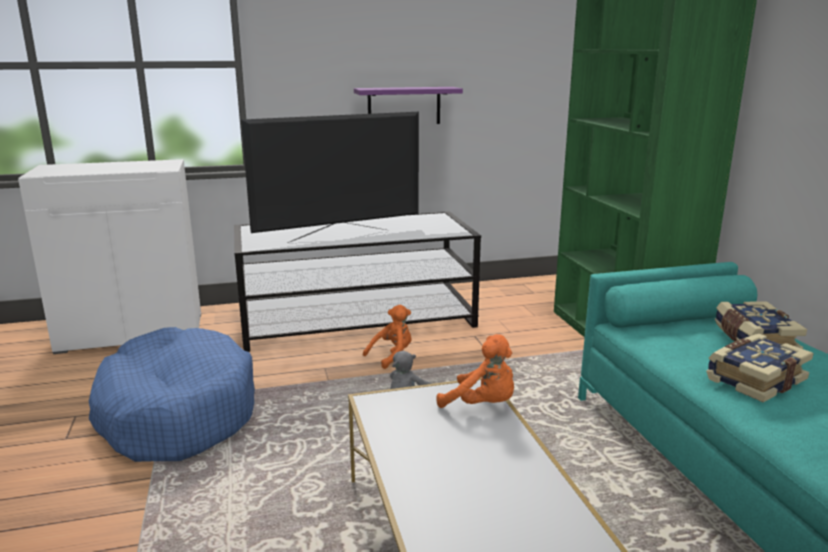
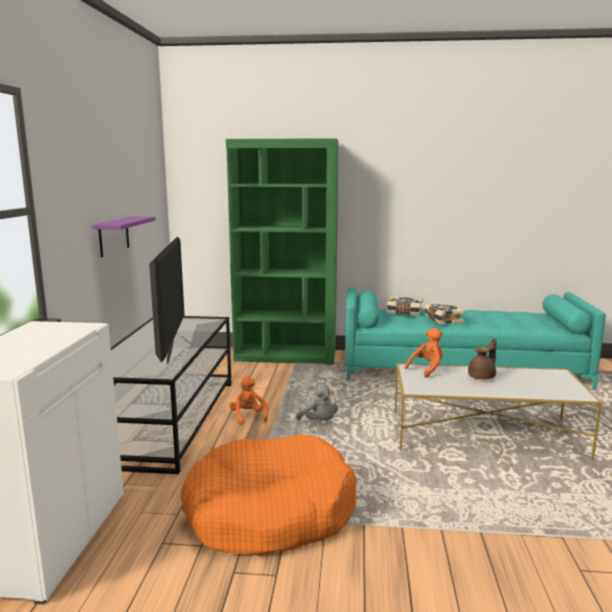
camera: 70 degrees left, 5 degrees down
(176, 413) = (269, 512): blue dog bed -> orange dog bed
(489, 466) = (482, 377): none -> brown teapot

